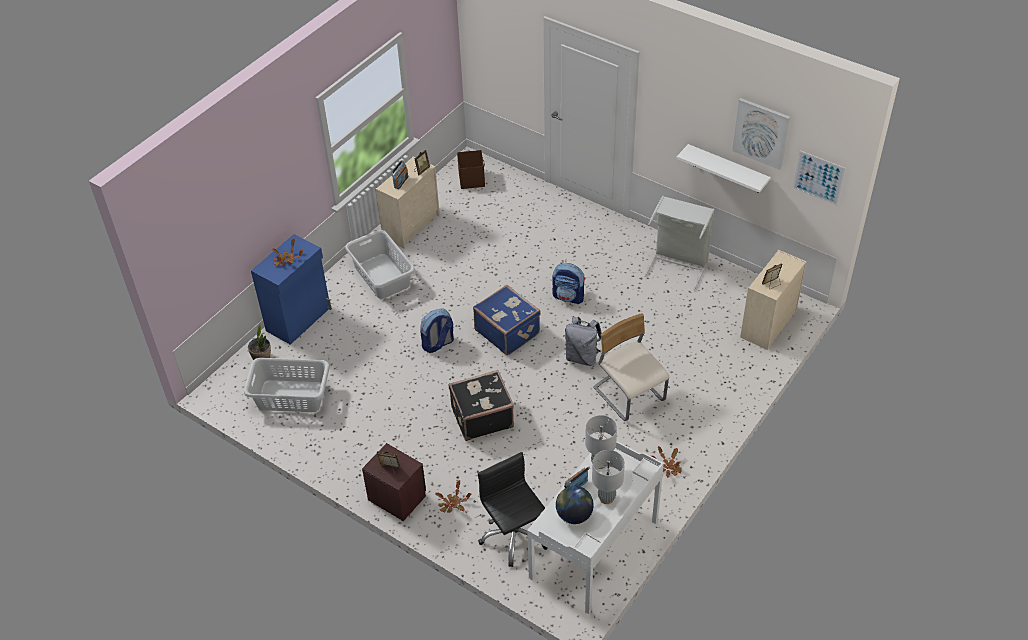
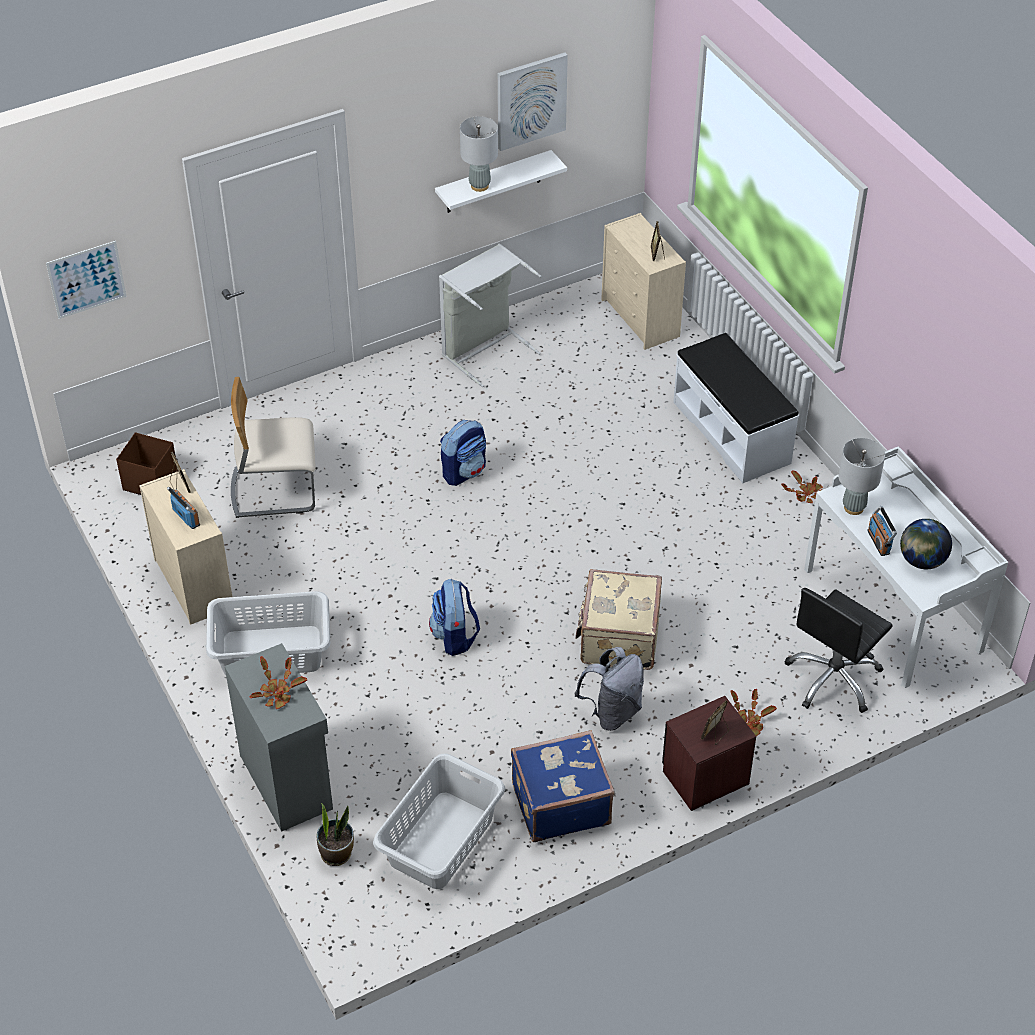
camera: 65 degrees left, 0 degrees up
(299, 319) = (287, 780): blue cabinet -> grey cabinet
(481, 416) = (618, 638): black suitcase -> beige suitcase
(507, 331) = (483, 555): blue suitcase -> blue suitcase (559, 803)
(514, 536) = (833, 678): black office chair -> black office chair turned 45 degrees counterclockwise
(582, 357) = (580, 500): grey backpack -> grey backpack (612, 712)
(606, 497) = (910, 522): grey table lamp -> grey table lamp (479, 186)
(629, 395) = (672, 482): beige chair -> beige chair (274, 490)
(698, 408) = (732, 432): none -> white bench
(818, 178) = (610, 106): picture -> picture (86, 279)

